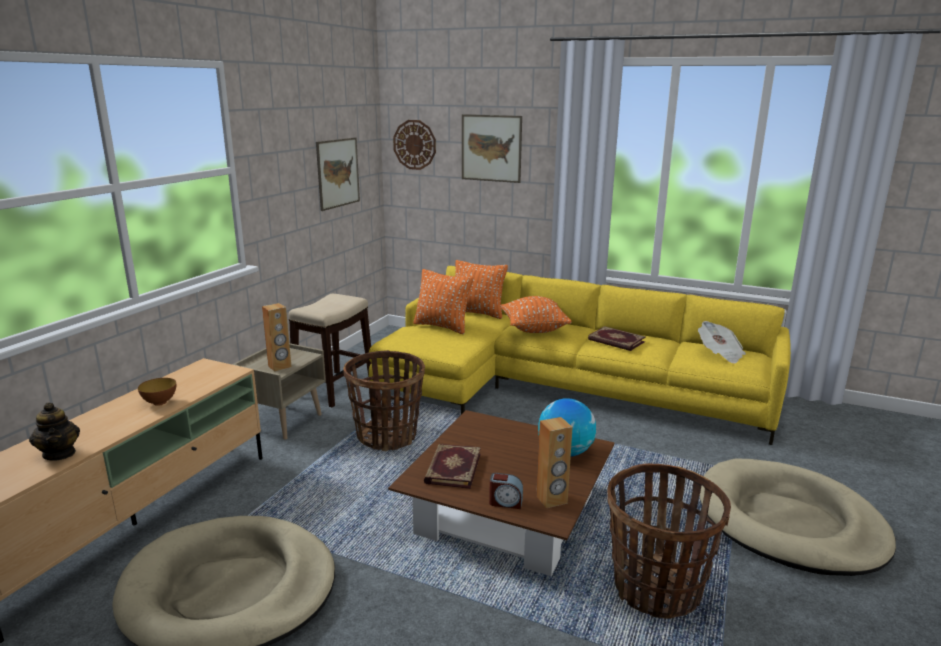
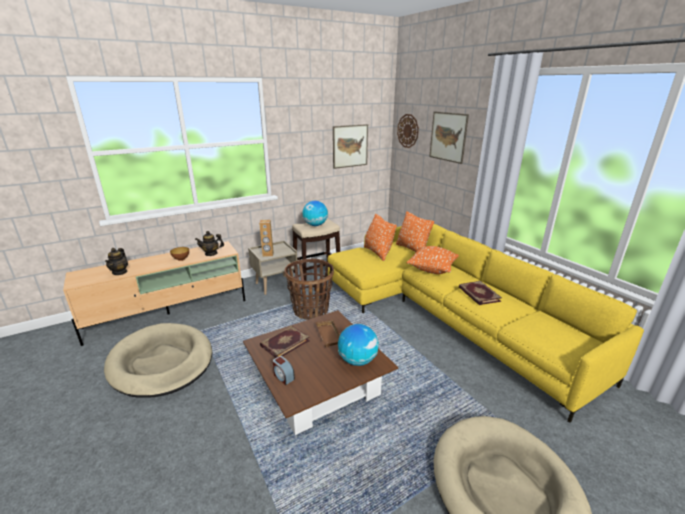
camera: 35 degrees right, 5 degrees up
(205, 381) = (211, 253): none -> teapot
(329, 305) = (315, 225): none -> globe
(497, 439) = (330, 335): none -> brown tray
(551, 500) = (309, 388): brown speaker -> none
(656, 589) = (344, 481): basket -> none
(720, 354) = (554, 331): newspaper -> none

